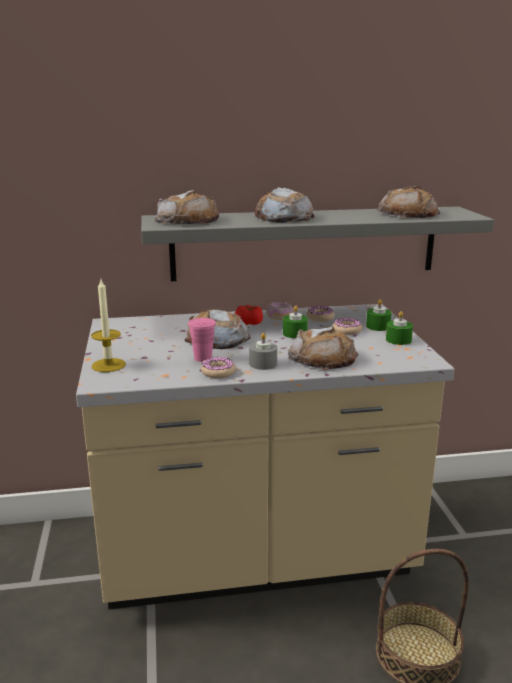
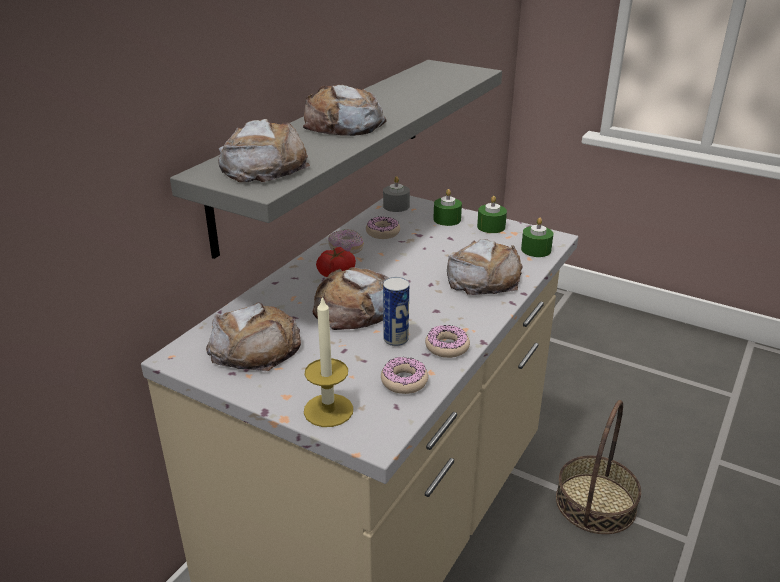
camera: 50 degrees left, 10 degrees up
(203, 358) = (396, 339): pink cup -> can
(263, 364) = (458, 313): grey candle -> grey candle (396, 206)
(295, 333) = (404, 262): green candle -> green candle (536, 250)
(347, 330) = (435, 236): donut -> donut (404, 381)
(408, 213) = (426, 82): bread -> bread (255, 346)

